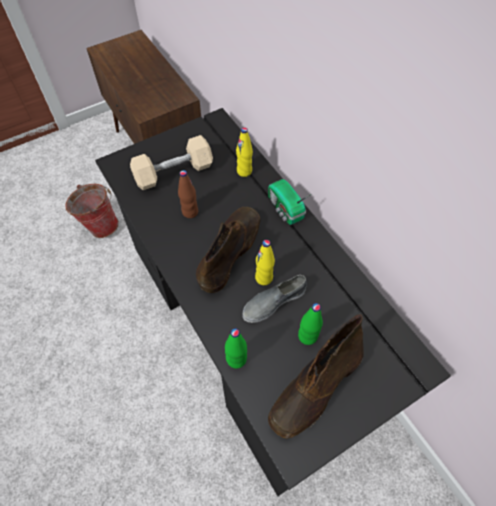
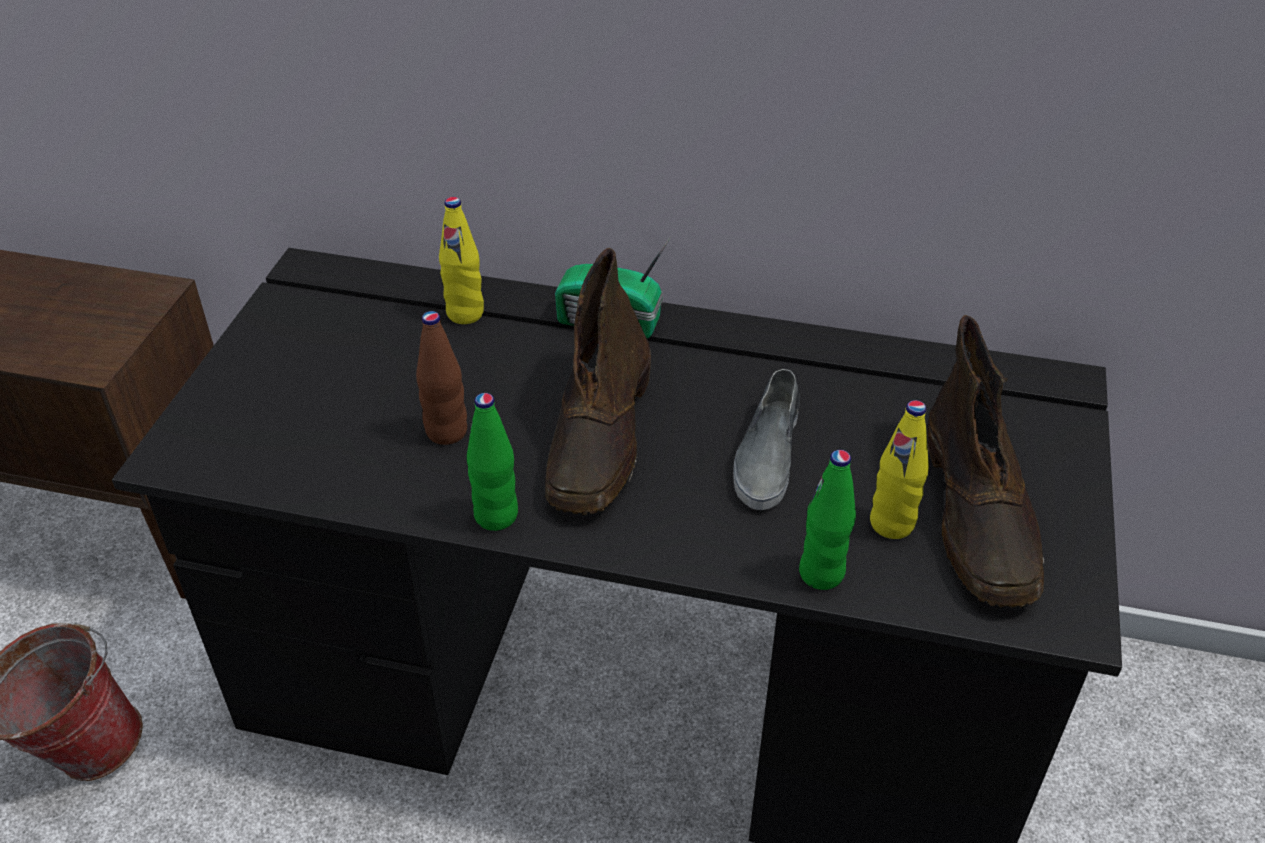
camera: 45 degrees left, 15 degrees down
(174, 172) = (327, 395): beige dumbbell -> none
(230, 251) = (600, 438): brown boot -> brown boot turned 150 degrees counterclockwise
(264, 278) = (707, 435): yellow bottle -> yellow bottle (891, 524)
(307, 336) = (878, 461): green bottle -> green bottle (496, 516)

